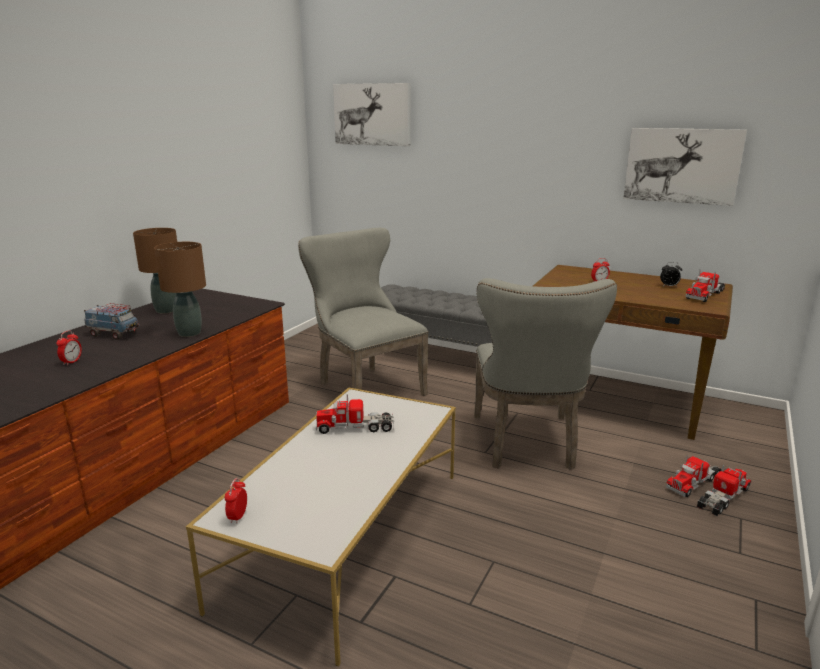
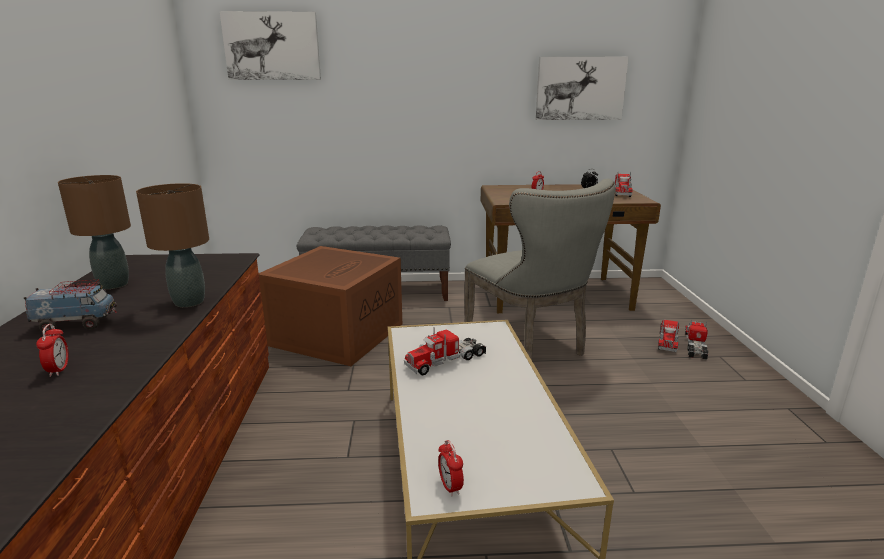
camera: 30 degrees left, 0 degrees up
(365, 387) = (336, 333): grey chair -> brown storage box

